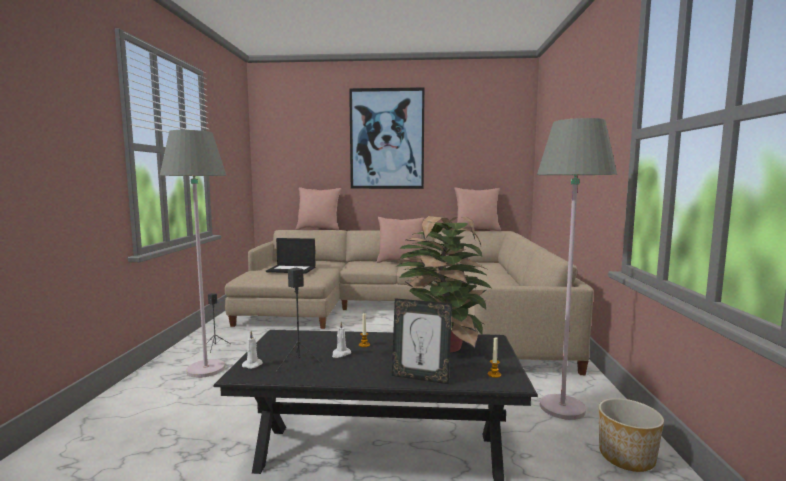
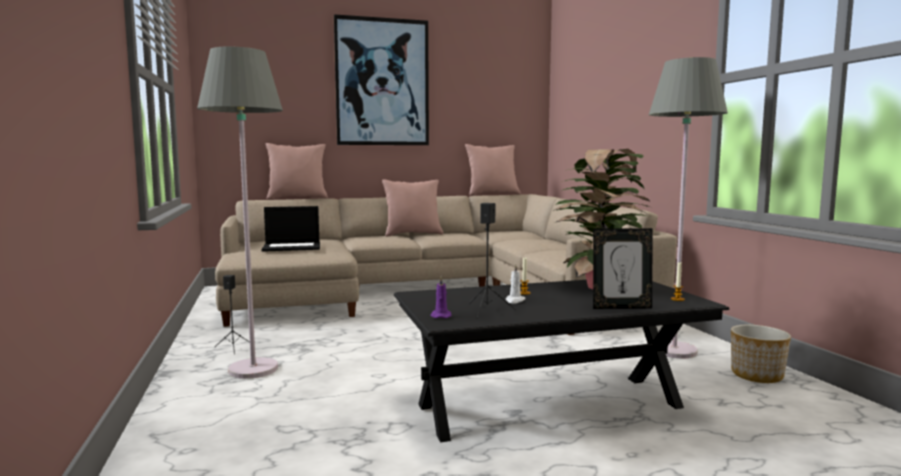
camera: 20 degrees left, 0 degrees up
(253, 364) = (441, 316): white candle -> purple candle

